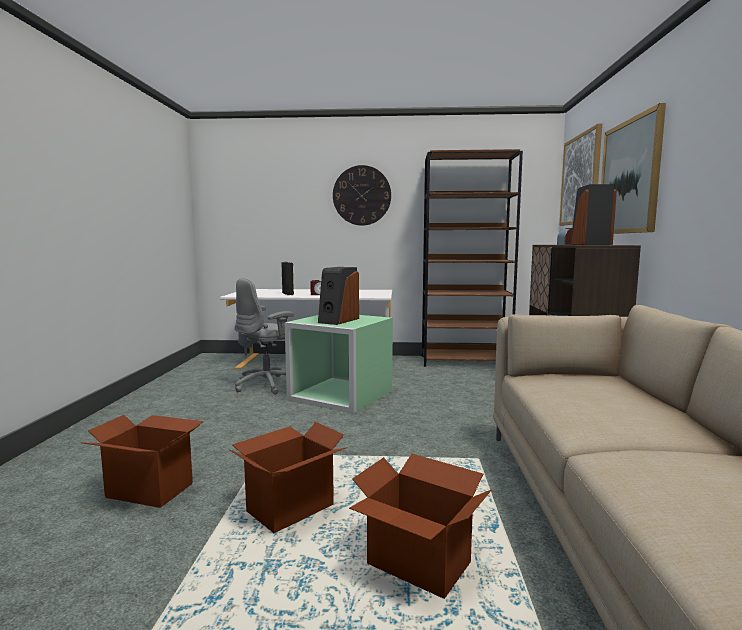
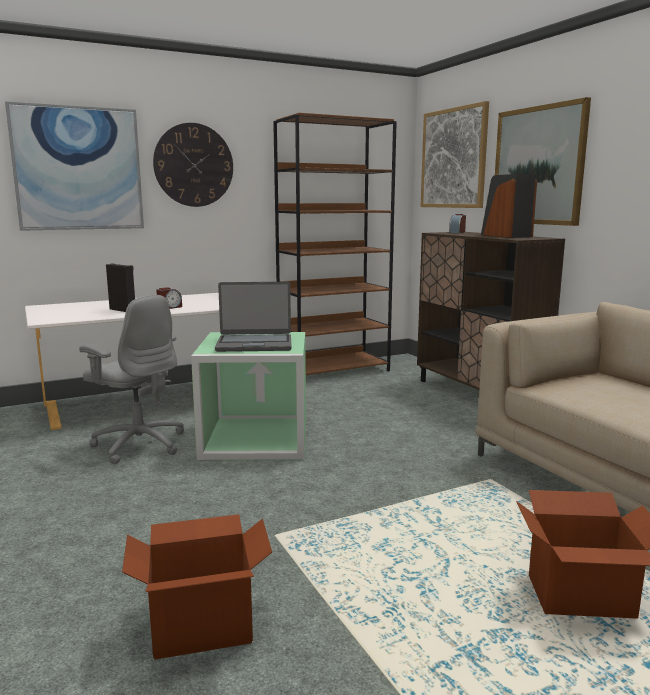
camera: 30 degrees left, 5 degrees up
(268, 385) = (139, 444): grey office chair -> grey office chair turned 75 degrees counterclockwise
(284, 200) = (78, 169): none -> picture
(289, 509) = (398, 589): cardboard box -> none
(338, 320) = (254, 344): speaker -> laptop

